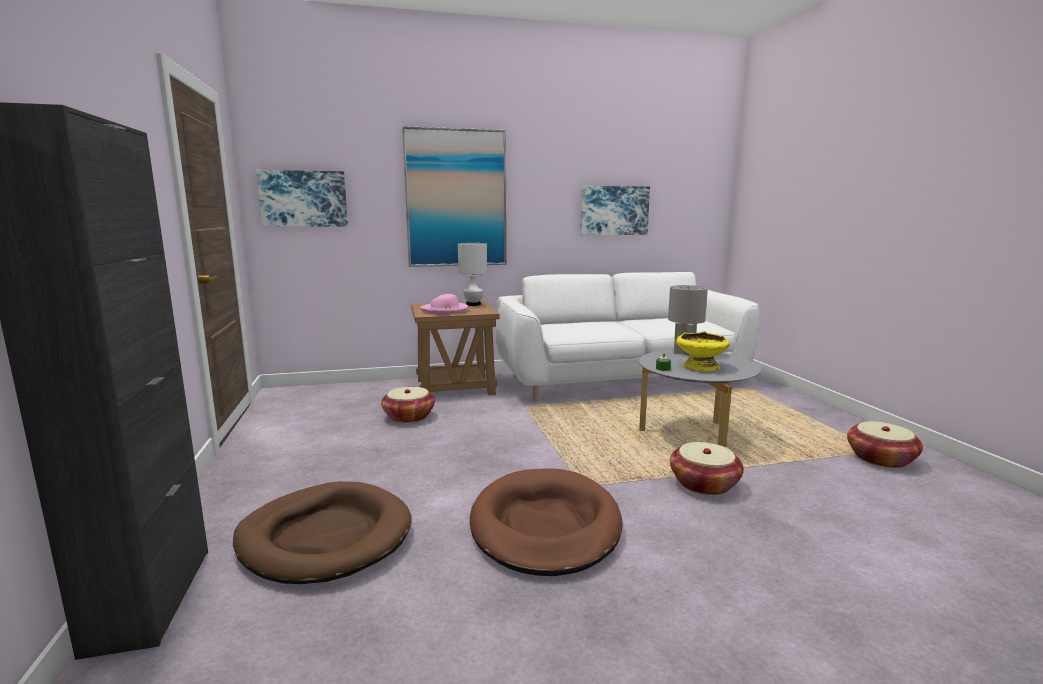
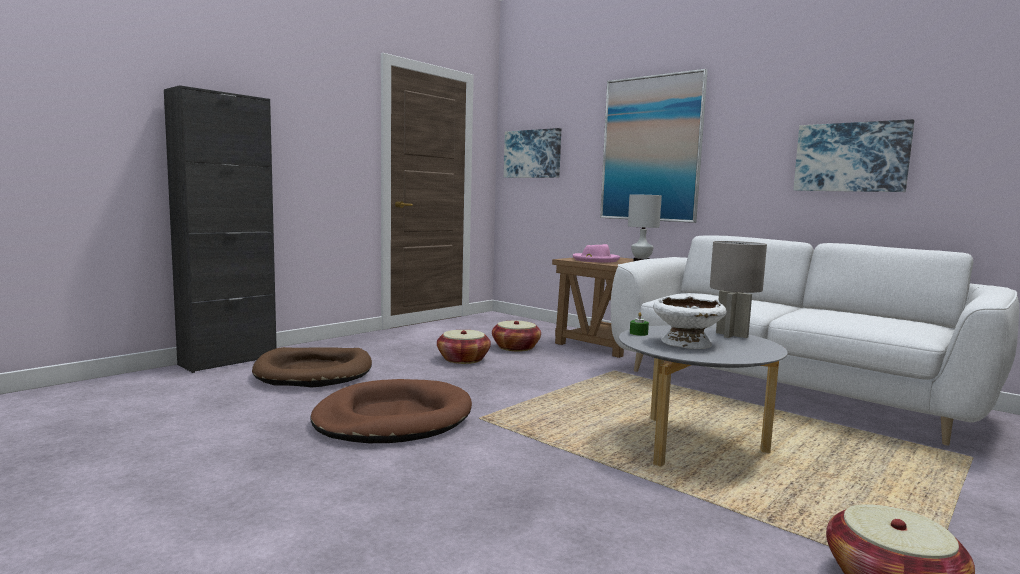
camera: 55 degrees right, 5 degrees down
(700, 366) = (686, 343): yellow bowl -> white bowl
(704, 484) = (567, 465): basket -> basket (463, 359)

